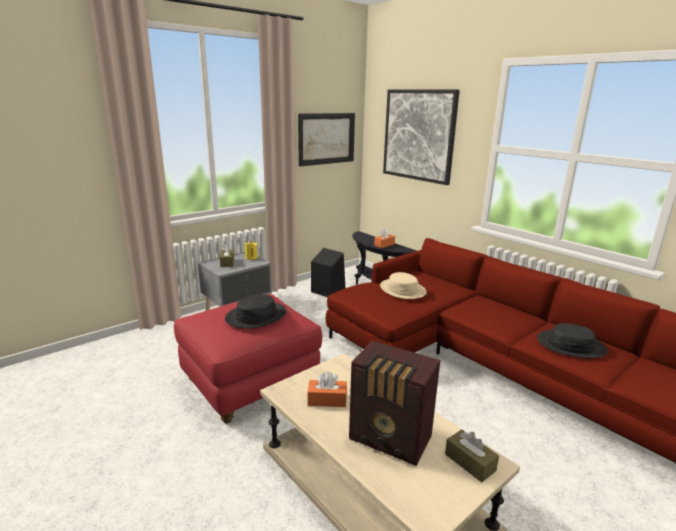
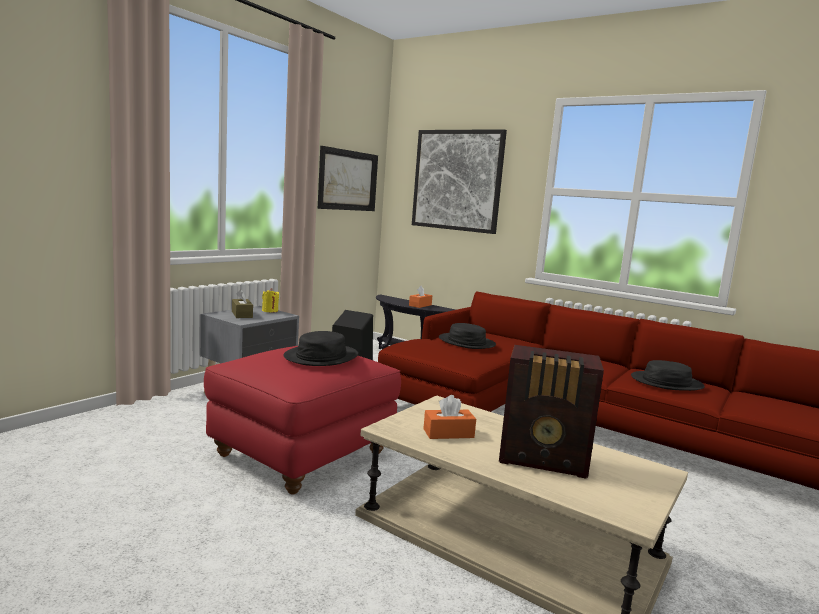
camera: 15 degrees left, 10 degrees down
(402, 290) = (466, 342): beige hat -> black hat
(470, 462) = (638, 472): brown tissue box -> none

